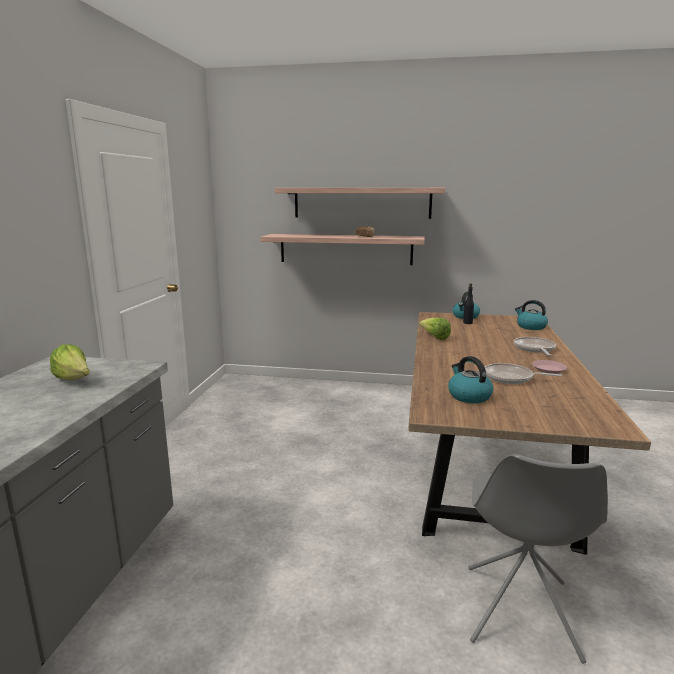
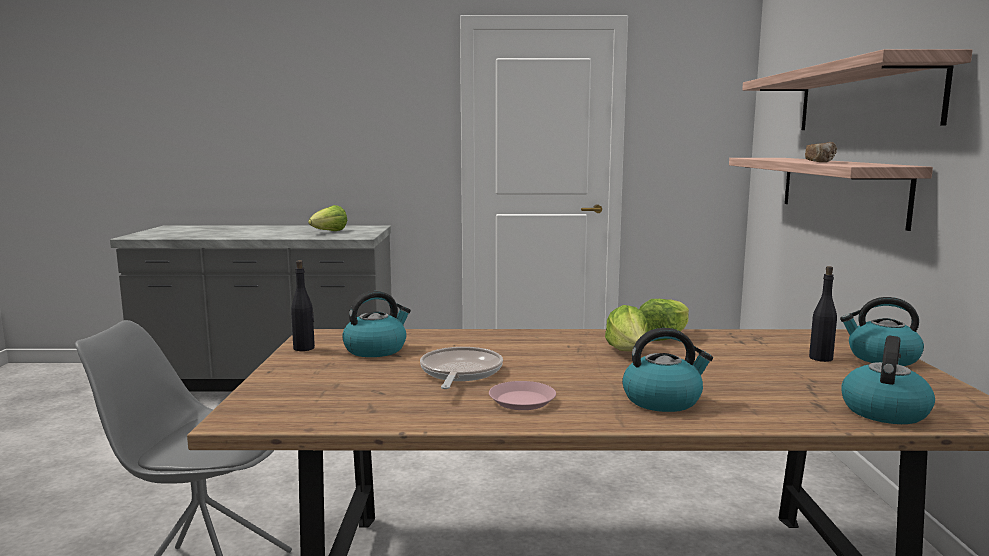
camera: 80 degrees right, 5 degrees down
(465, 346) = (628, 353): none -> lettuce
(469, 417) = (304, 348): none -> black bottle
(534, 349) = (663, 400): frying pan -> kettle

